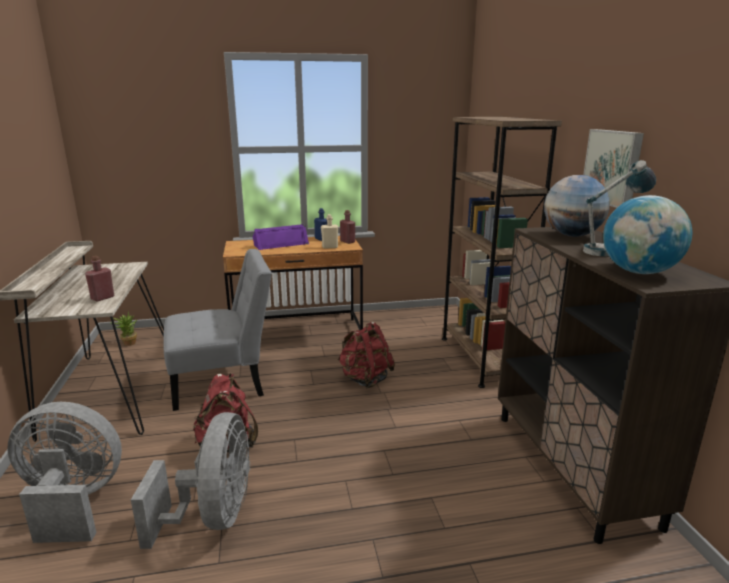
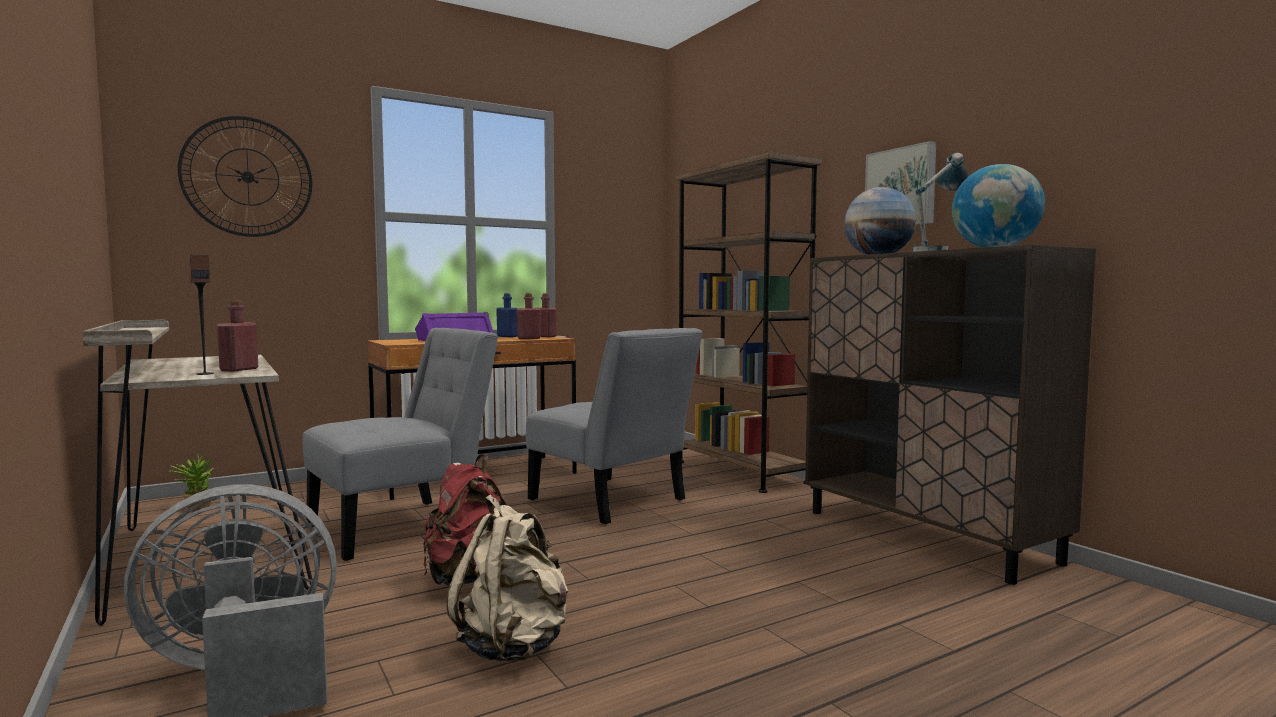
camera: 20 degrees left, 15 degrees down
(78, 305) = (205, 374): none -> speaker
(146, 129) = (247, 177): none -> wall clock
(214, 516) = (514, 646): grey fan -> beige backpack
(330, 247) = (529, 338): beige bottle -> red bottle
(365, 379) = (612, 502): red backpack -> grey chair

